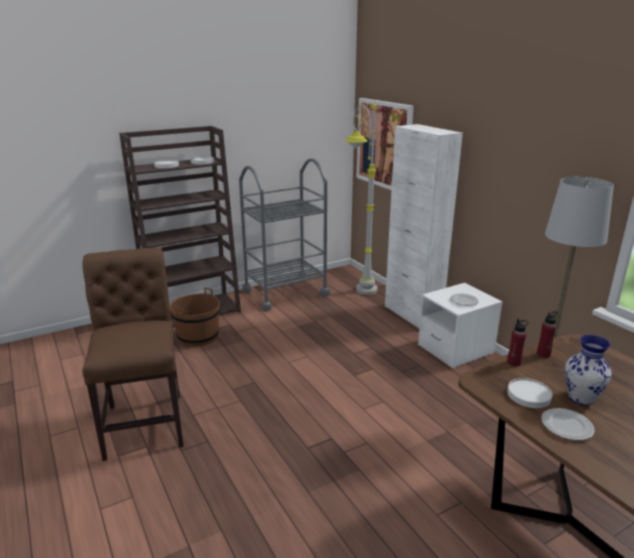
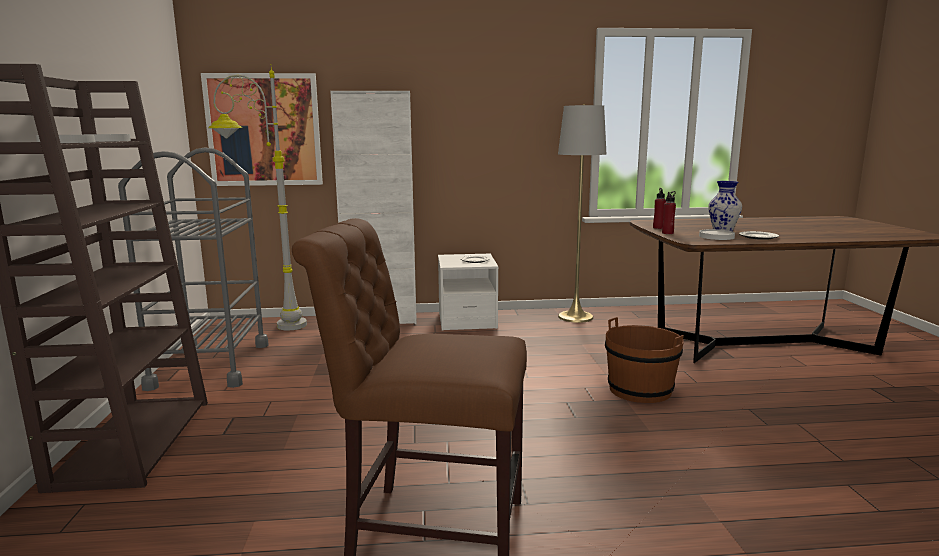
camera: 65 degrees left, 10 degrees down
(198, 336) = (226, 448): brown bucket -> brown bucket (640, 390)

